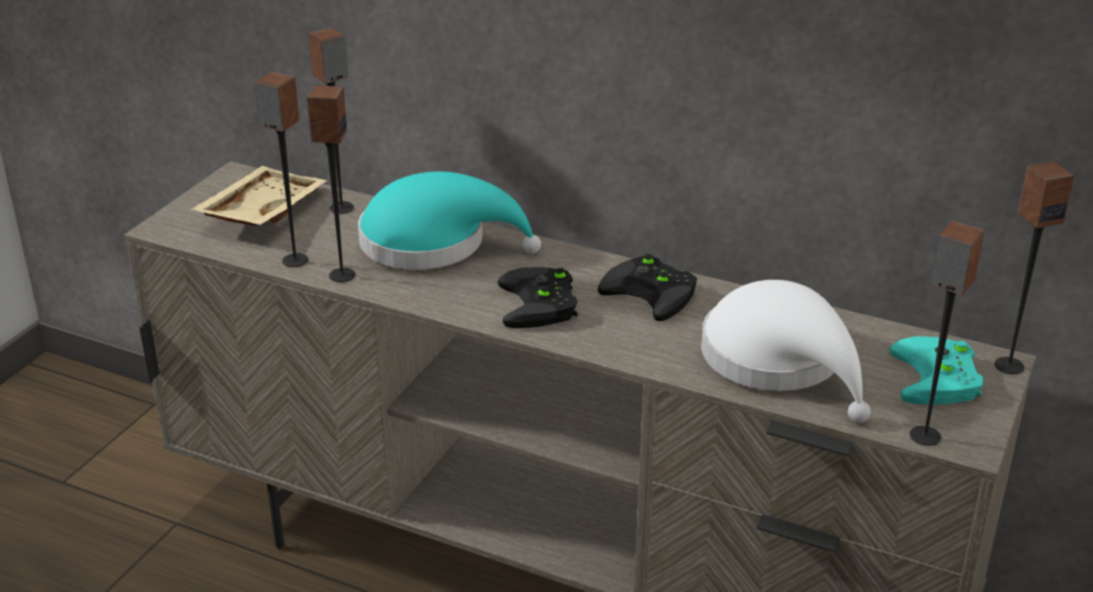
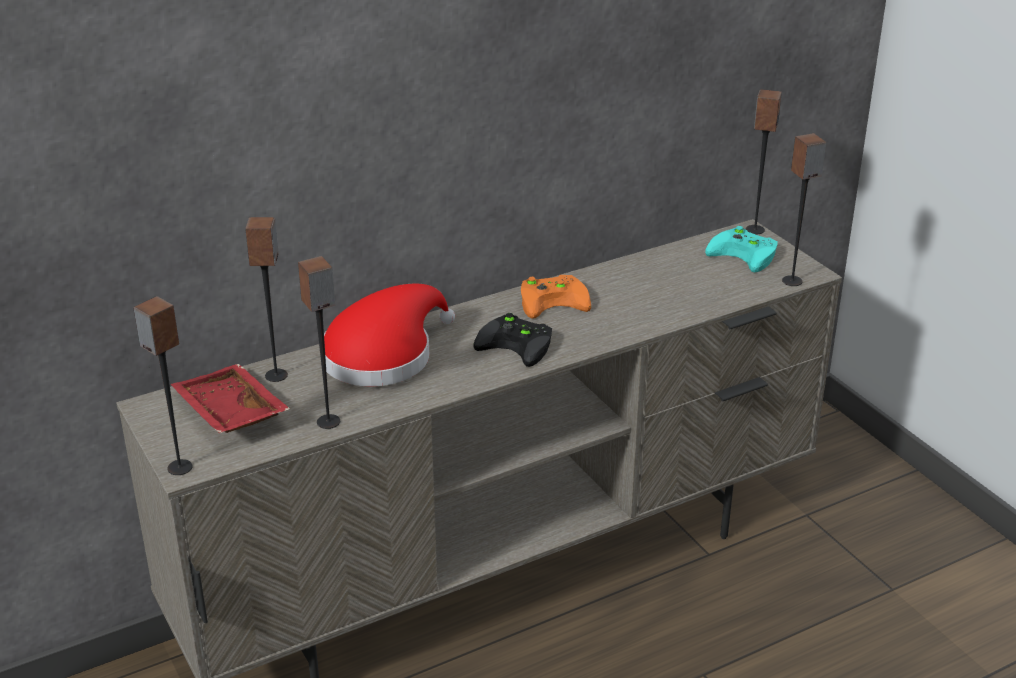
camera: 55 degrees left, 0 degrees up
(260, 211) = (228, 413): beige tray -> red tray
(341, 275) = (377, 408): speaker -> speaker (179, 468)
(434, 243) = (383, 355): turquoise hat -> red hat
(654, 293) = (554, 299): black game controller -> orange game controller
(780, 361) = (677, 291): white hat -> none

